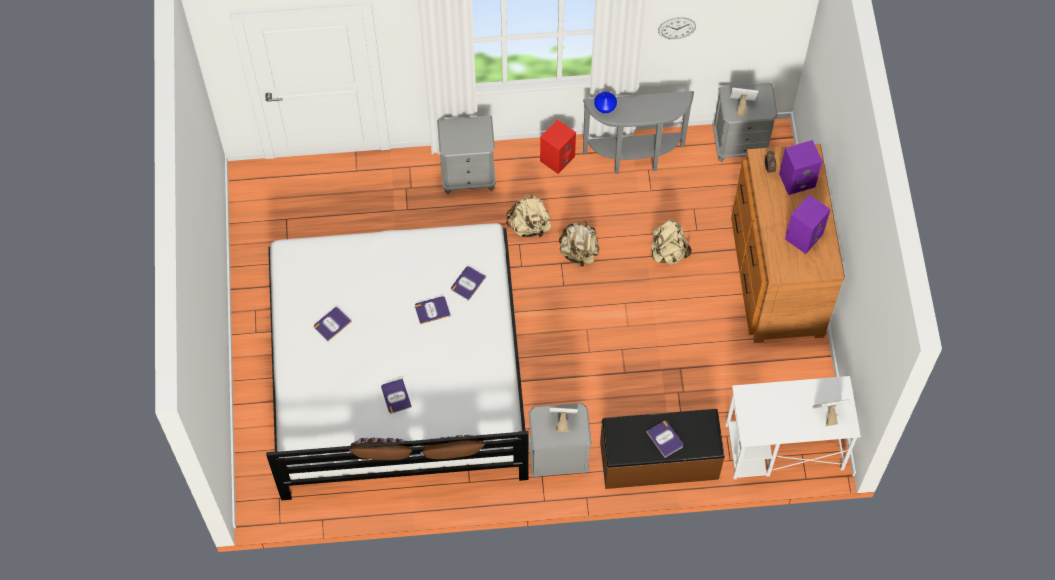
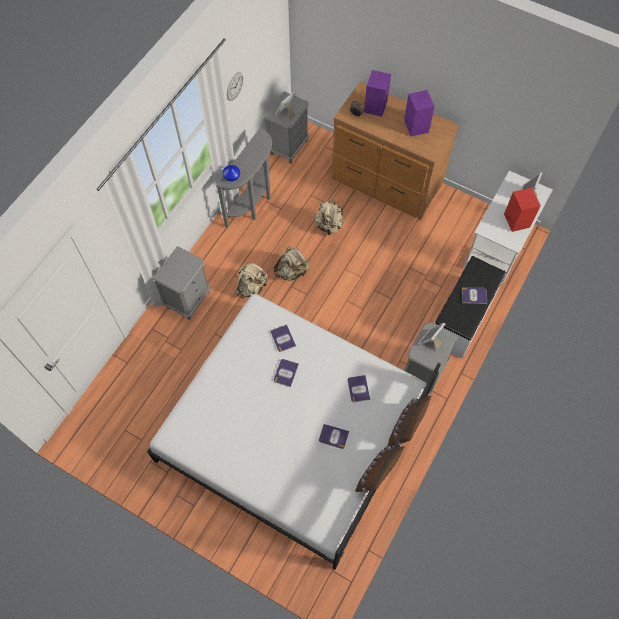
camera: 55 degrees left, 0 degrees up
(332, 324) = (247, 444): book -> book (358, 389)
(557, 157) = (217, 242): red speaker -> red speaker (516, 220)
(659, 461) = (463, 317): brown bench -> white bench

